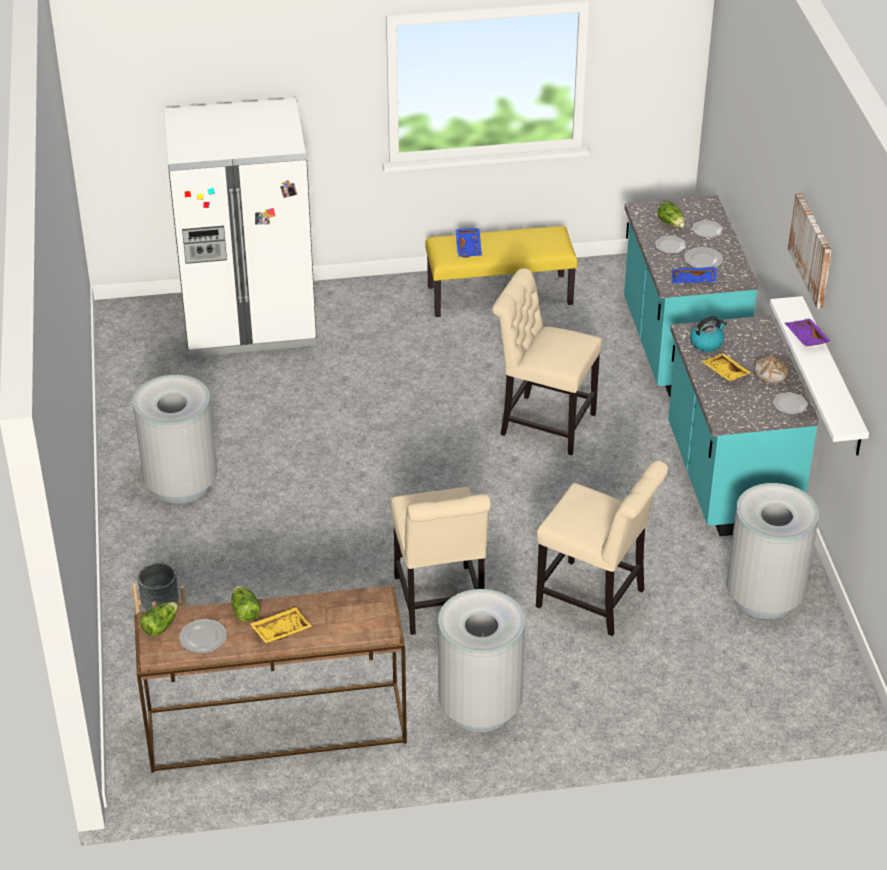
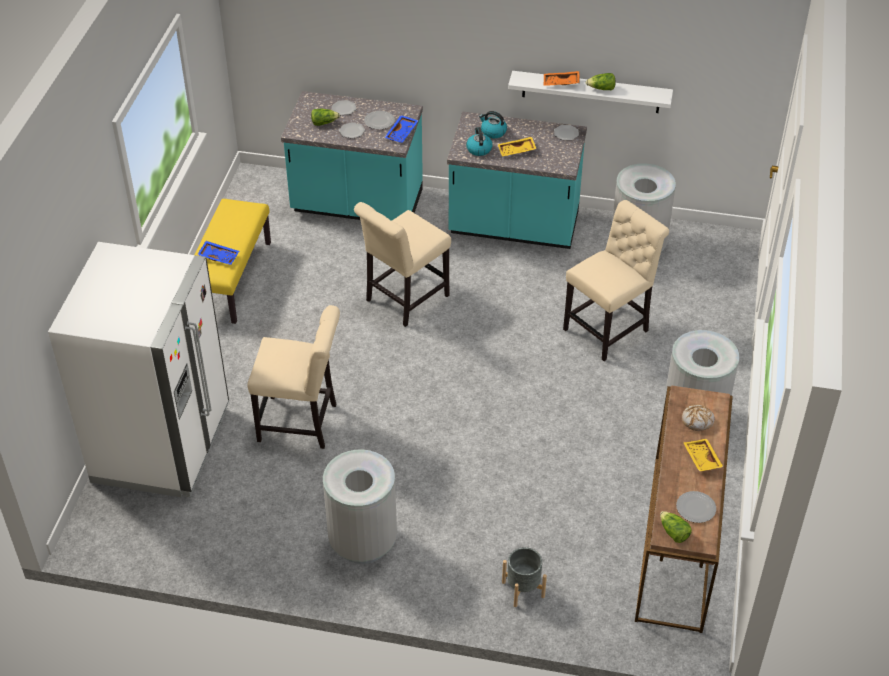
camera: 70 degrees left, 5 degrees up
(244, 611) = (673, 476): lettuce -> lettuce (601, 89)
(440, 604) = (580, 412): beige chair -> beige chair (302, 423)
(748, 346) = (493, 132): none -> kettle
(770, 374) = (529, 131): bread -> bread (697, 420)
(805, 338) = (561, 83): purple tray -> orange tray
(811, 249) = (518, 32): picture -> none

